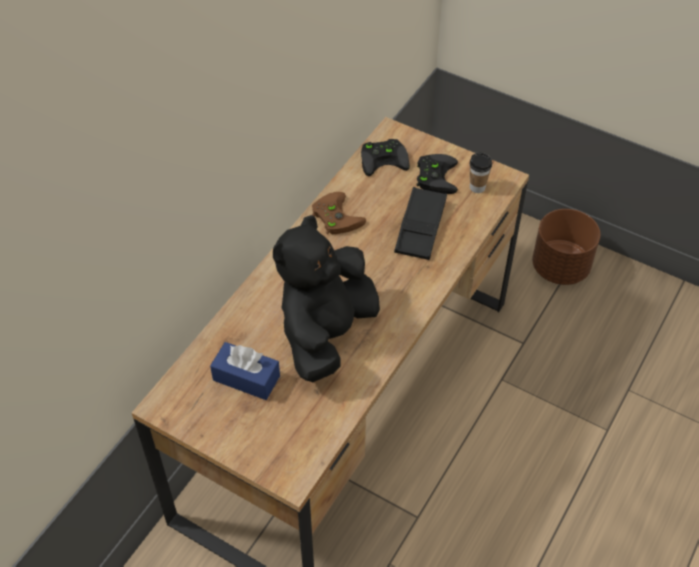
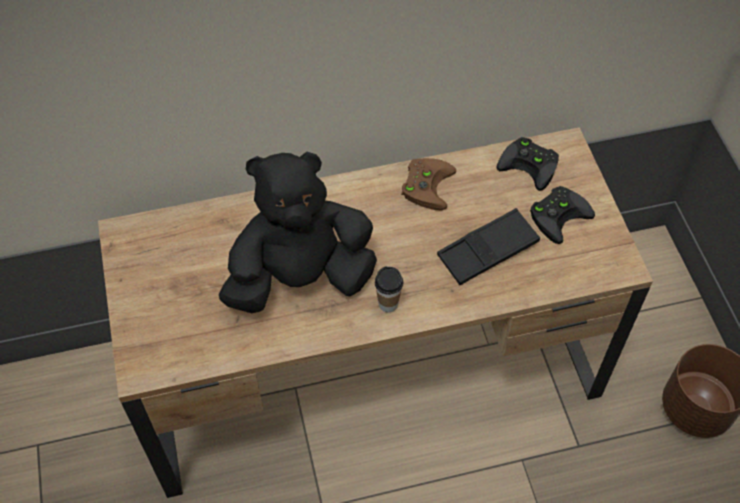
camera: 45 degrees right, 5 degrees up
(246, 378) = (201, 262): blue tissue box -> none
(477, 187) = (585, 255): cup -> cup (388, 304)

